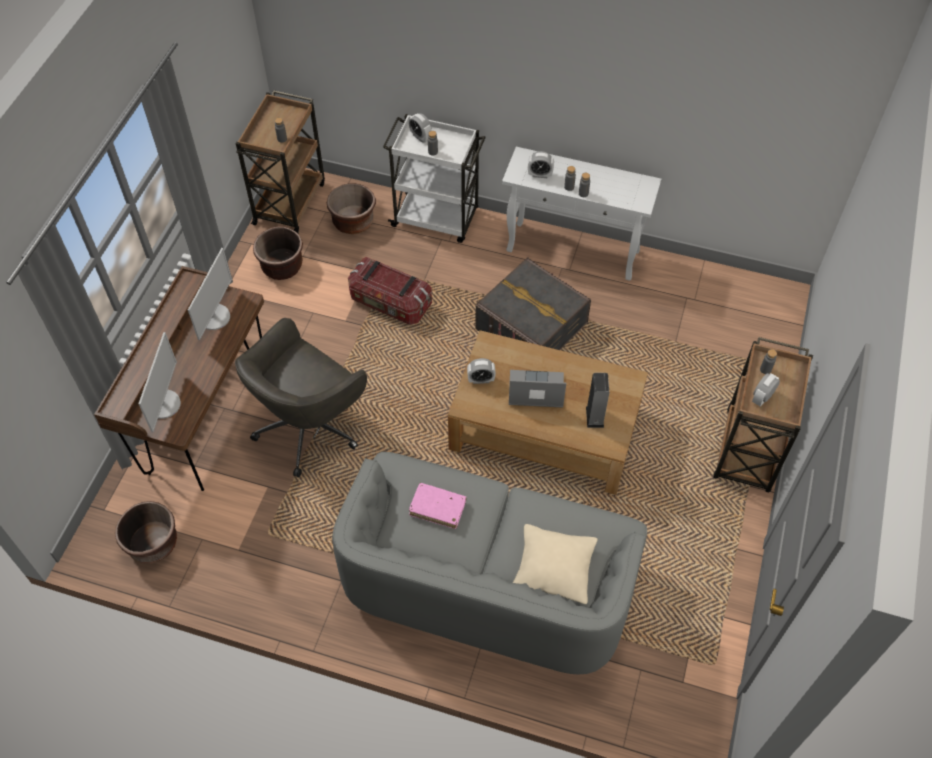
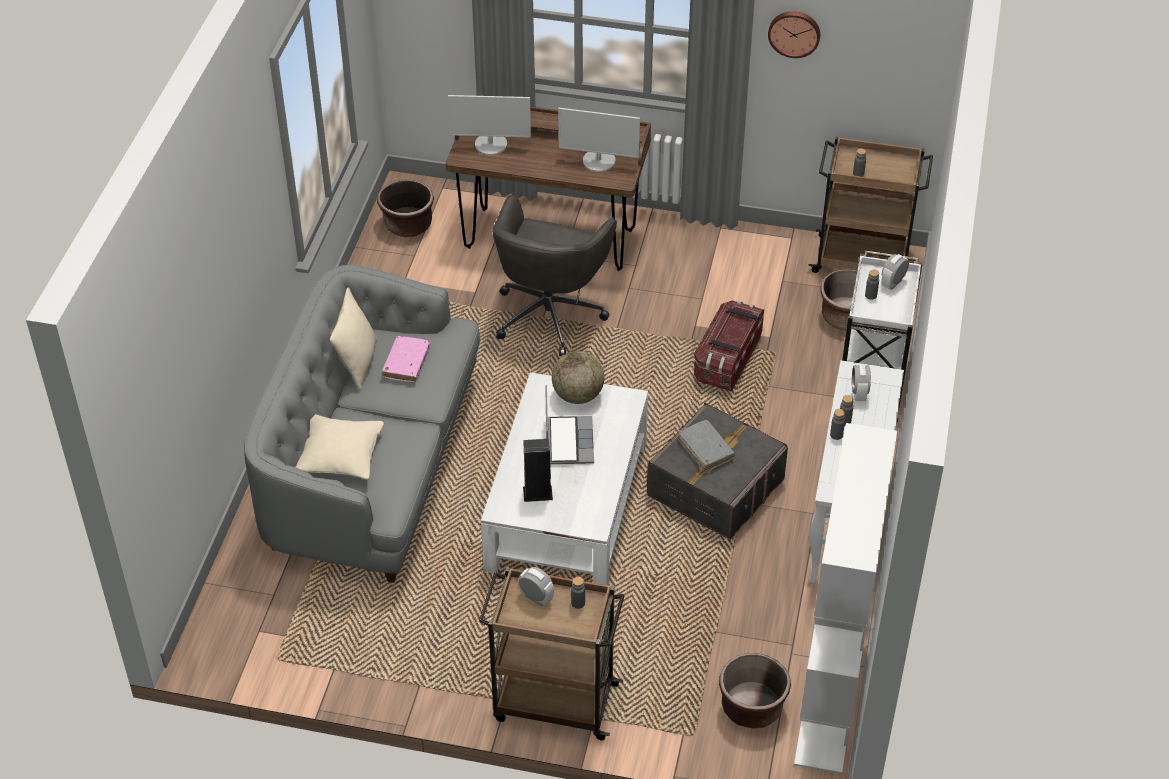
camera: 85 degrees right, 10 degrees down
(191, 94) = (794, 33): none -> wall clock
(282, 266) = (763, 266): brown planter -> brown planter (752, 708)
(310, 426) = (550, 313): grey office chair -> grey office chair turned 105 degrees counterclockwise
(428, 553) = (358, 363): none -> beige pillow
(481, 380) = (578, 395): alarm clock -> globe
(529, 308) = (705, 450): none -> grey book
(544, 429) = (567, 505): brown coffee table -> white coffee table
(735, 283) = (830, 700): none -> white bookcase

